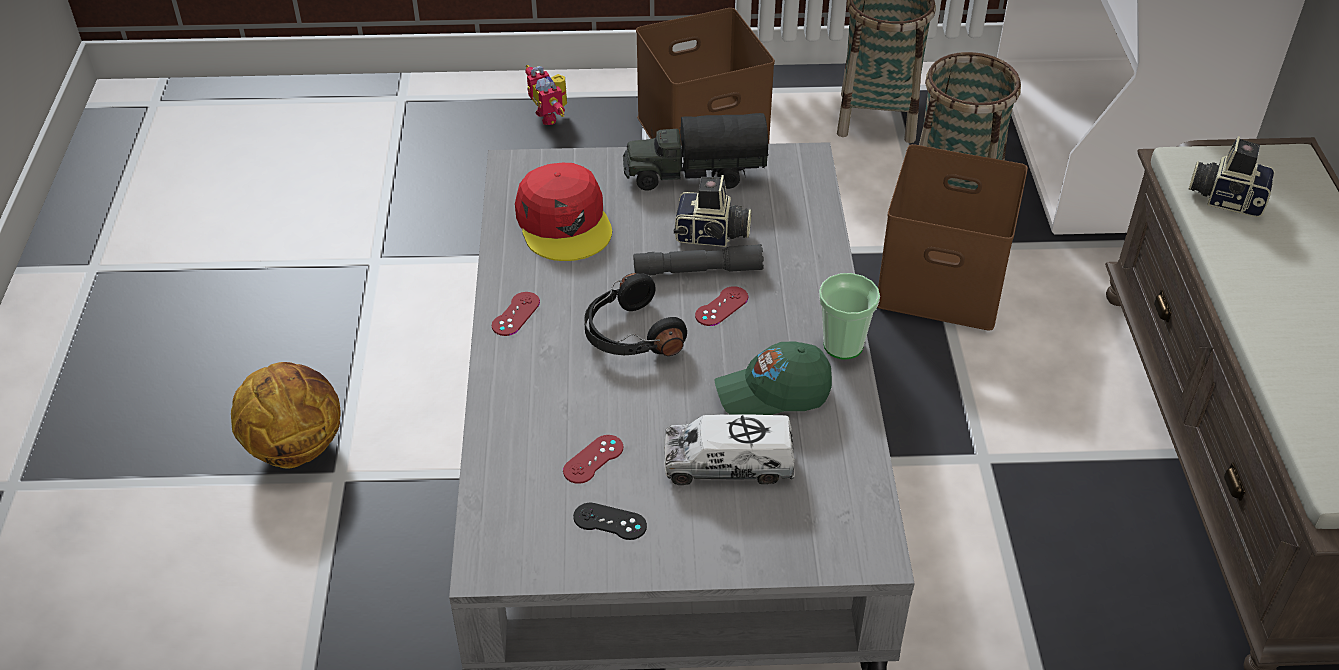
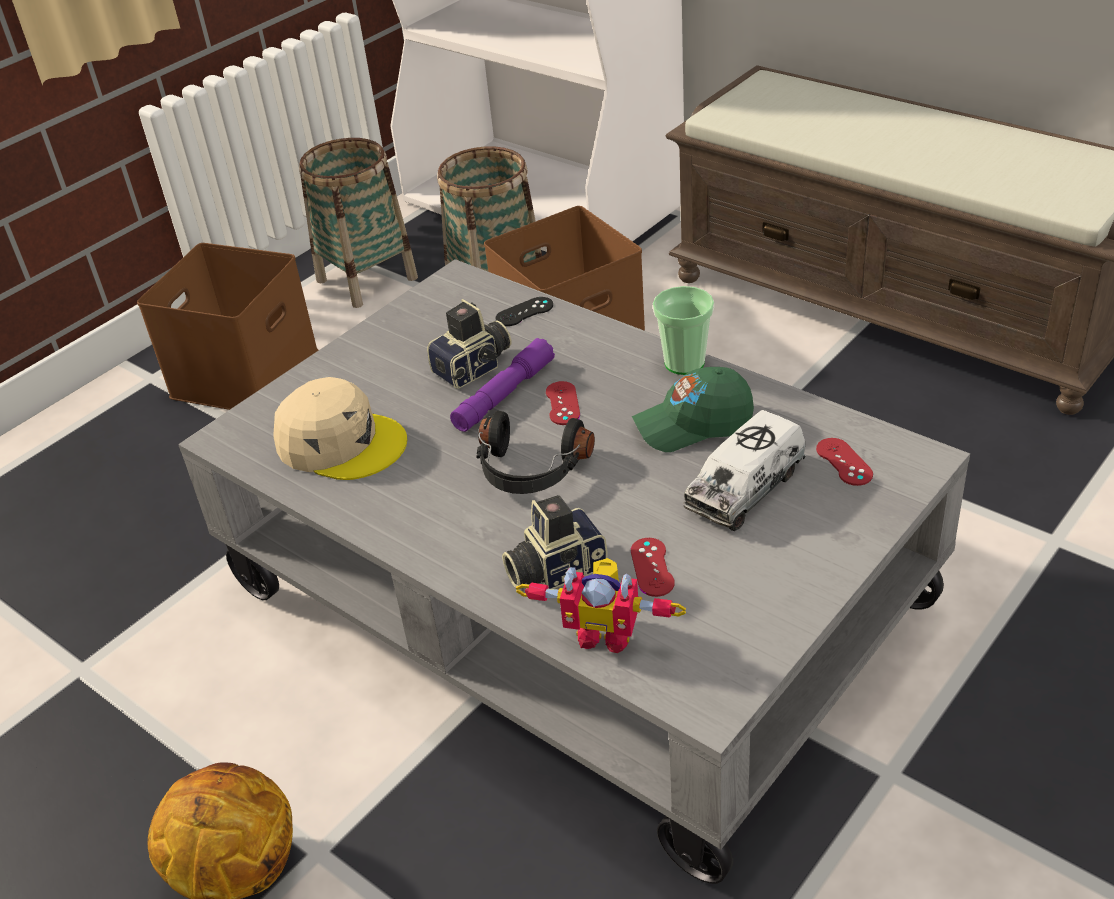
camera: 45 degrees left, 5 degrees down
(516, 314) = (414, 529): red game controller -> red game controller (844, 462)
(551, 115) = (86, 447): toy robot -> toy robot (605, 633)
(564, 222) = (341, 442): red cap -> beige cap
(610, 521) = (737, 593): black game controller -> black game controller (524, 312)
(694, 174) = (390, 342): toy truck -> none
(698, 270) = (504, 395): grey flashlight -> purple flashlight
(772, 393) = (693, 425): green cap -> green cap turned 45 degrees clockwise
(1226, 198) = (771, 120): camera -> camera (554, 568)

